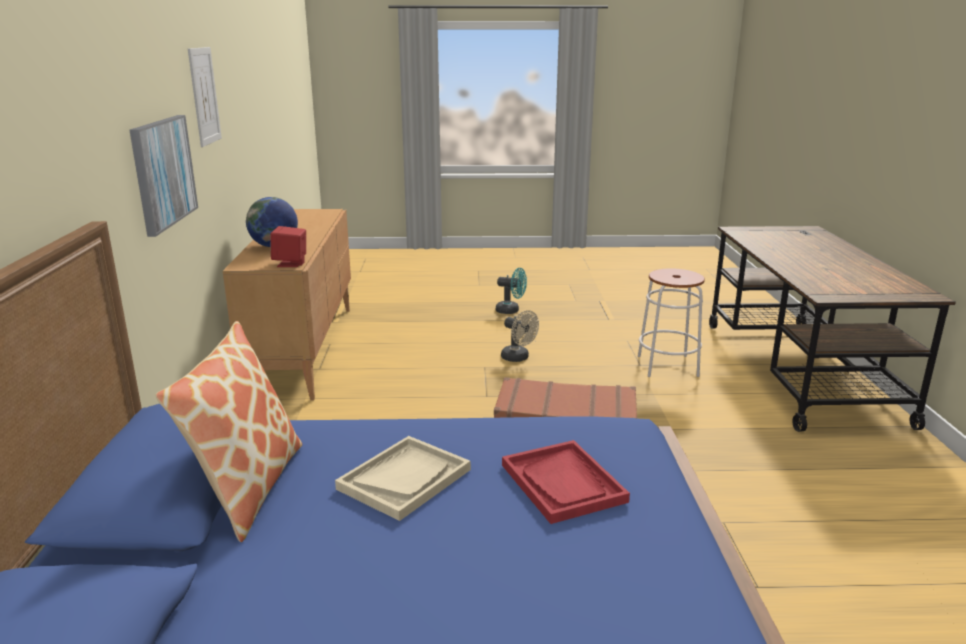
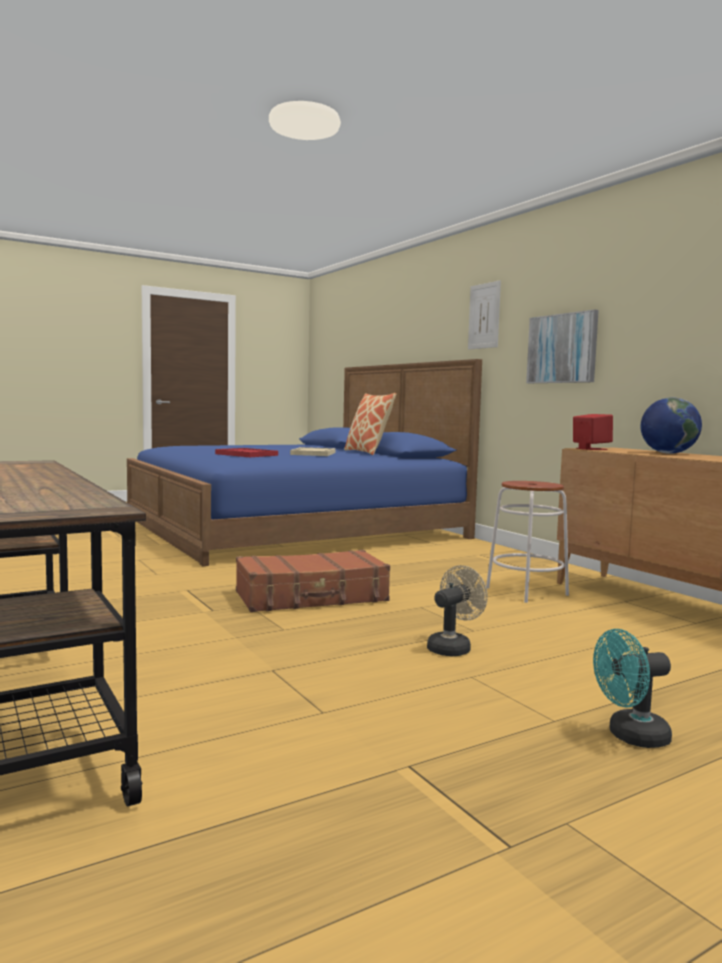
camera: 150 degrees right, 15 degrees down
(204, 96) = (659, 293): picture -> picture (484, 316)
(518, 358) = (453, 647): beige fan -> beige fan turned 120 degrees clockwise
(667, 366) = (227, 677): white stool -> white stool (526, 591)

